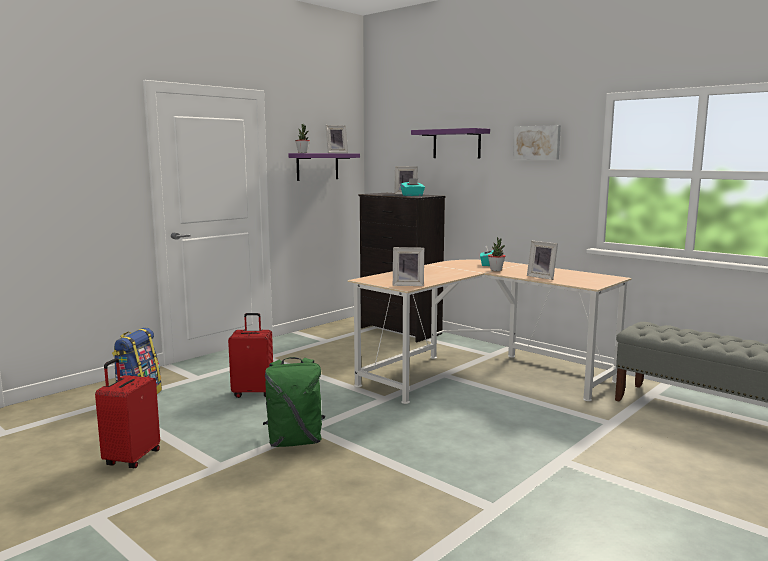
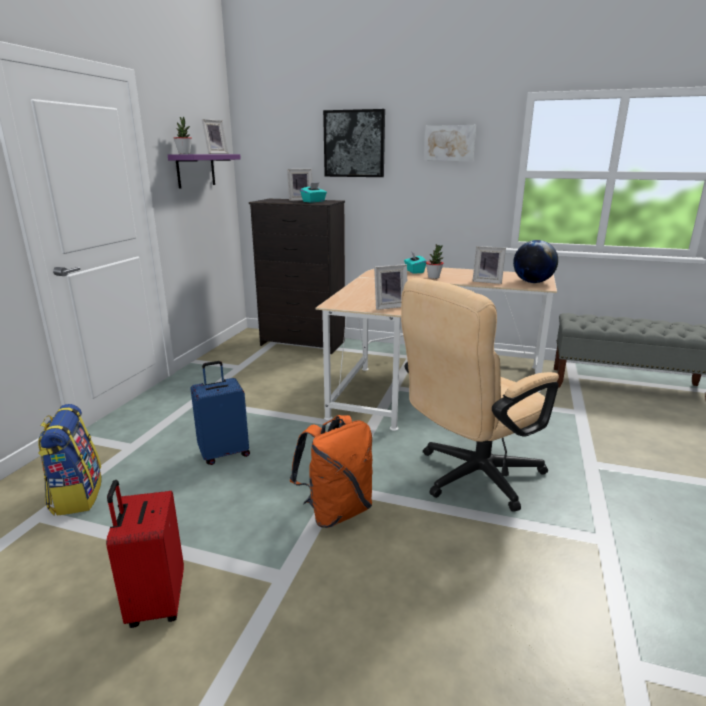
camera: 25 degrees left, 10 degrees up
(254, 393) = (224, 453): red suitcase -> blue suitcase
(295, 441) = (336, 511): green backpack -> orange backpack
(429, 445) = (470, 478): none -> beige office chair
(456, 144) = (354, 144): purple shelf -> picture
(589, 281) = (532, 282): none -> globe

